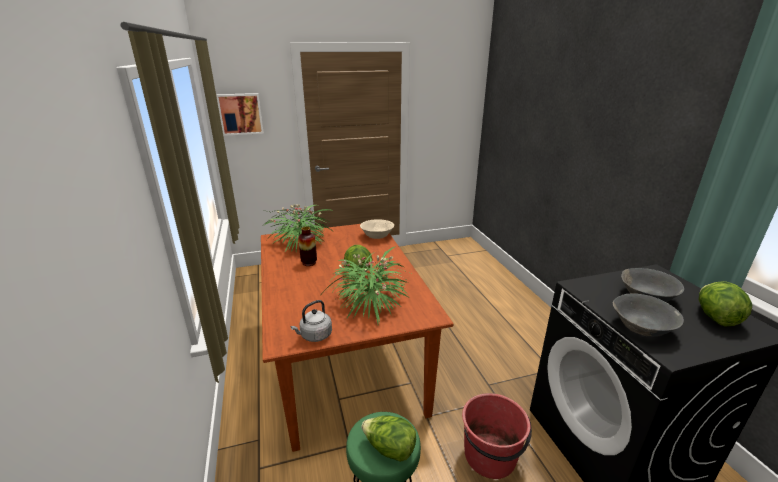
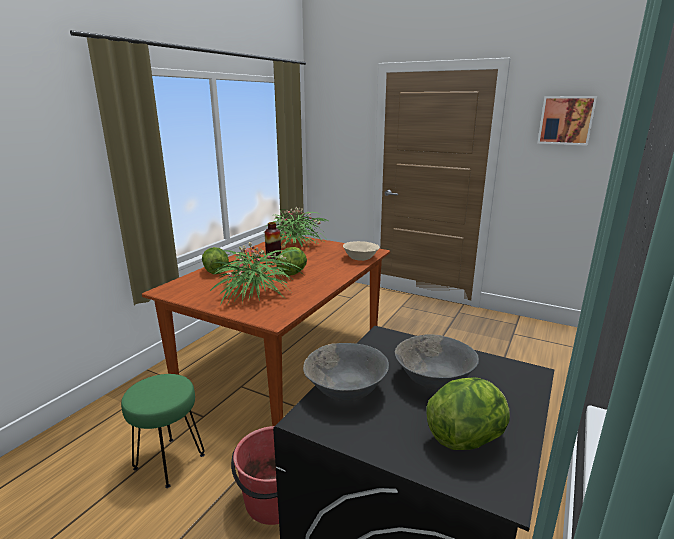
camera: 45 degrees right, 5 degrees down
(240, 114) = (329, 130): picture -> picture (566, 120)
(314, 336) = (185, 295): grey kettle -> none
(389, 449) = (149, 397): lettuce -> lettuce (216, 271)

